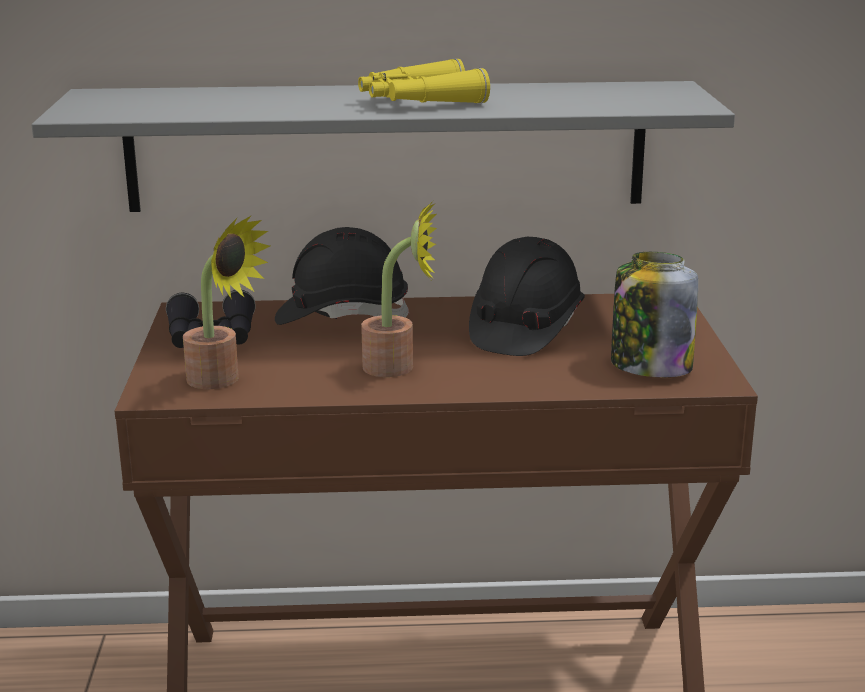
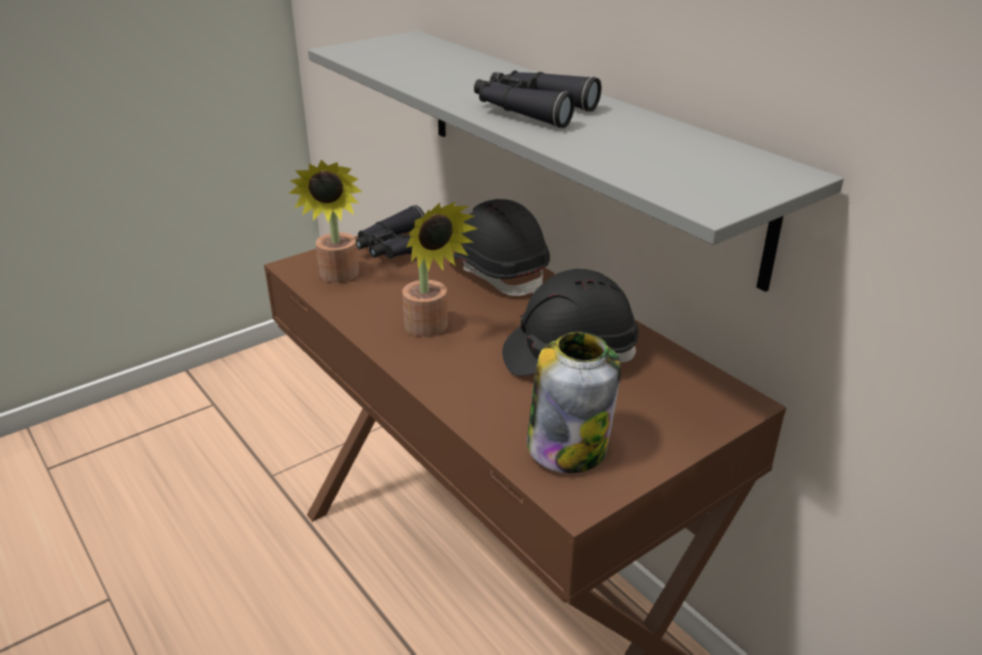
camera: 55 degrees right, 10 degrees up
(419, 102) = (531, 110): yellow binoculars -> black binoculars

